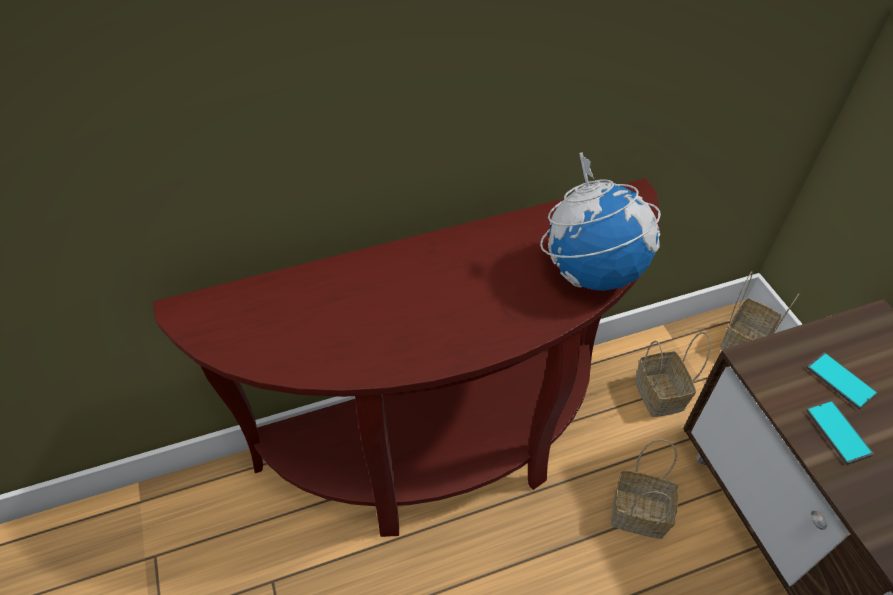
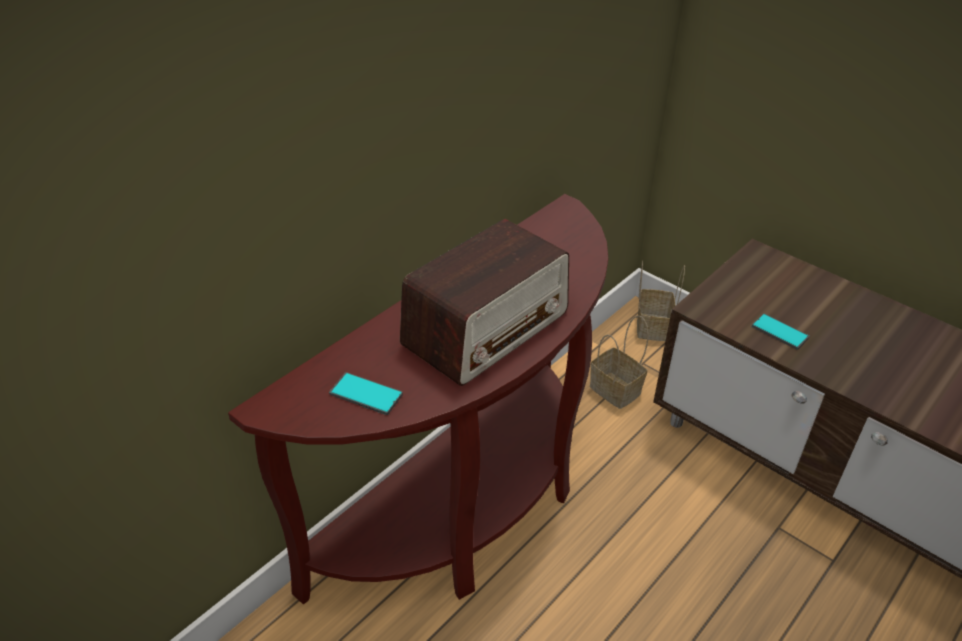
camera: 30 degrees left, 10 degrees down
(444, 309) = (486, 328): none -> radio
(593, 271) = (575, 265): globe -> none
(640, 513) = (656, 482): basket -> none
(840, 381) = (760, 299): phone -> phone (366, 394)

